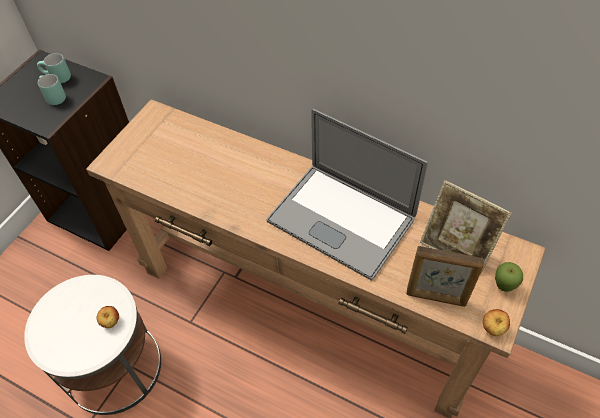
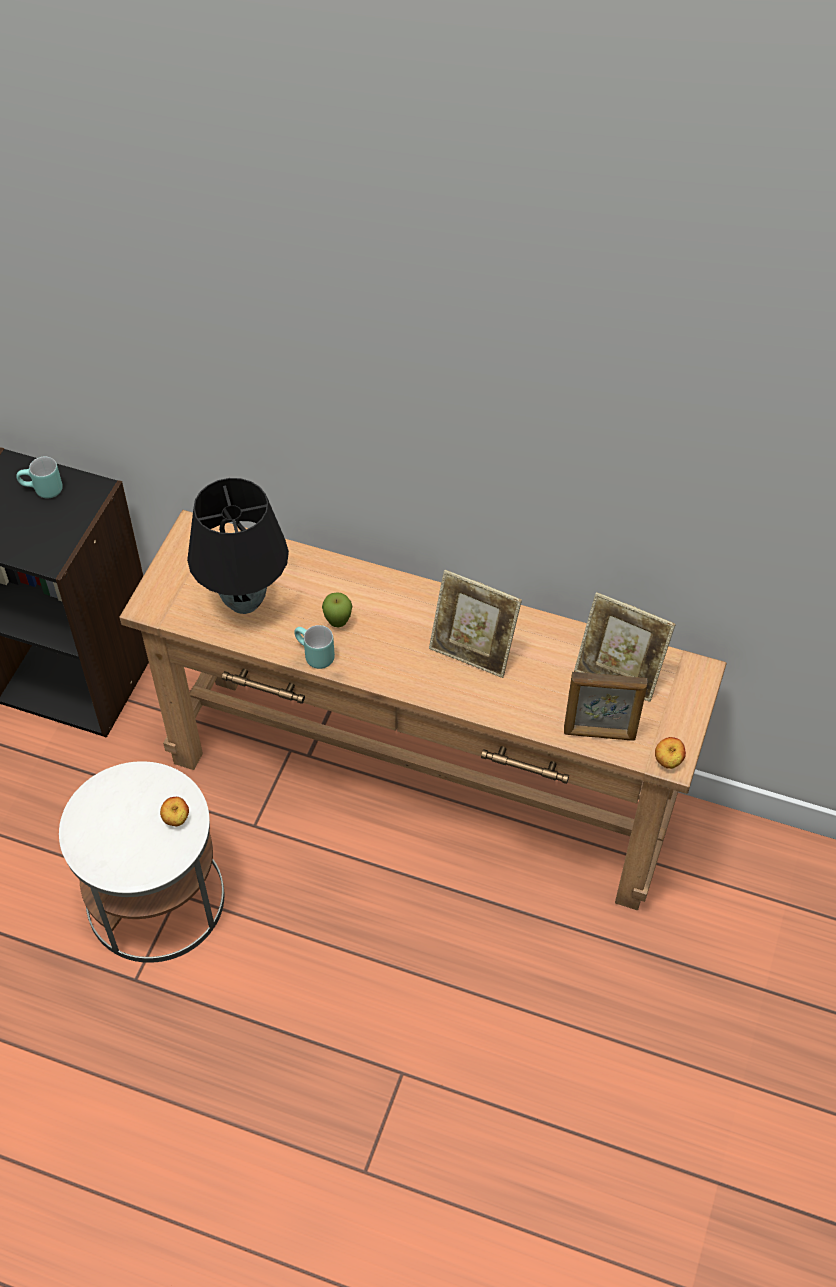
camera: 10 degrees left, 0 degrees up
(53, 97) = (46, 520): turquoise mug -> turquoise mug (313, 656)
(178, 165) = (245, 601): none -> black table lamp
(341, 219) = (472, 652): laptop -> picture frame
(503, 286) = (678, 713): apple -> apple (338, 623)

